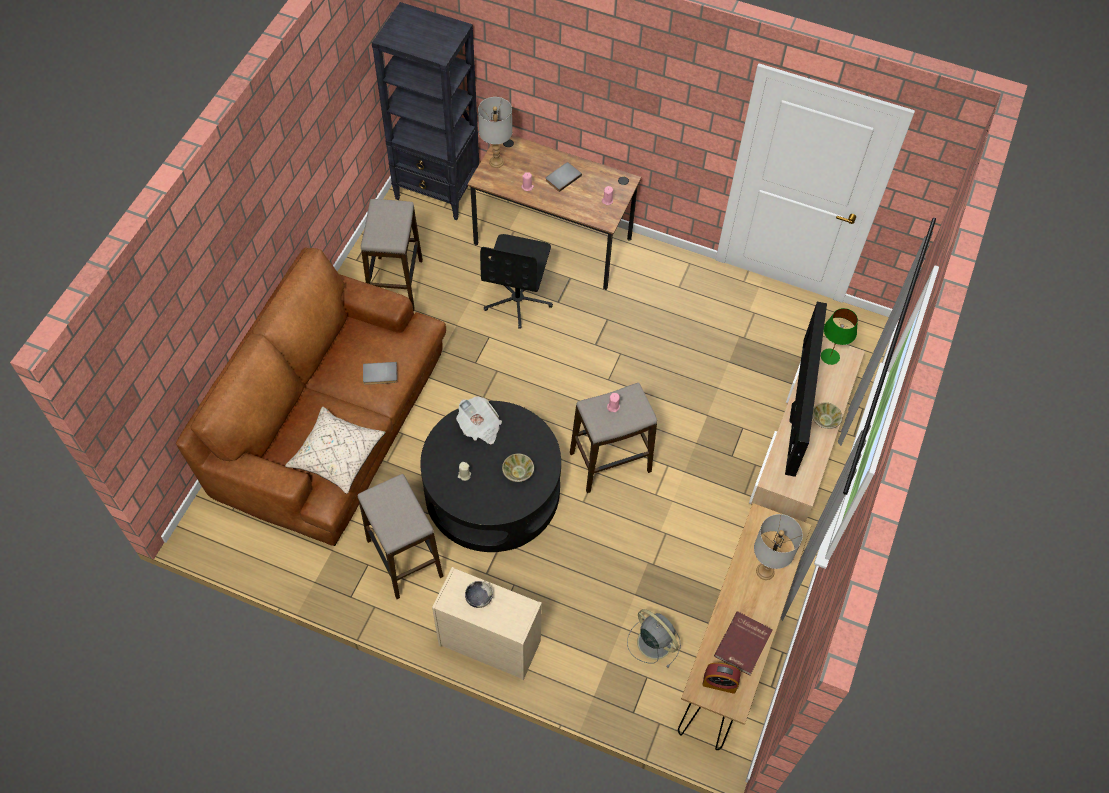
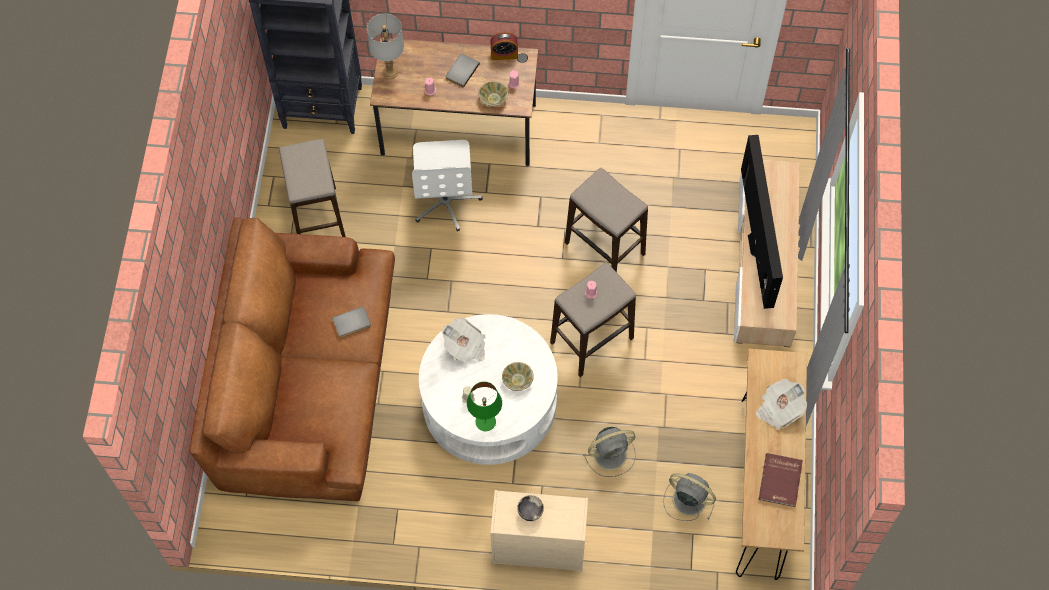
camera: 15 degrees left, 5 degrees up
(336, 455) = (341, 415): beige pillow -> none
(404, 558) = (430, 492): stool -> stool (604, 249)
(492, 490) = (489, 401): black coffee table -> white coffee table
(518, 299) = (446, 201): black office chair -> white office chair
(592, 574) = (611, 454): none -> grey fan
(719, 683) = (771, 521): alarm clock -> alarm clock (504, 54)
(765, 571) = (779, 409): grey table lamp -> newspaper
(824, 420) = (783, 243): beige bowl -> beige bowl (493, 99)
(830, 357) = (769, 178): green table lamp -> green table lamp (486, 422)

